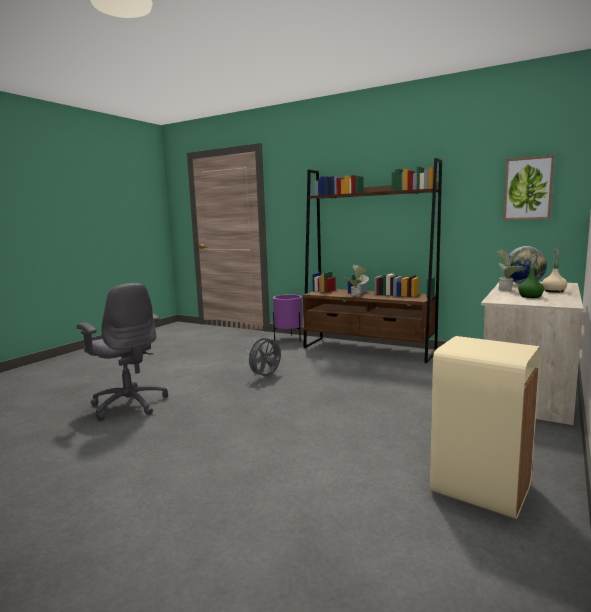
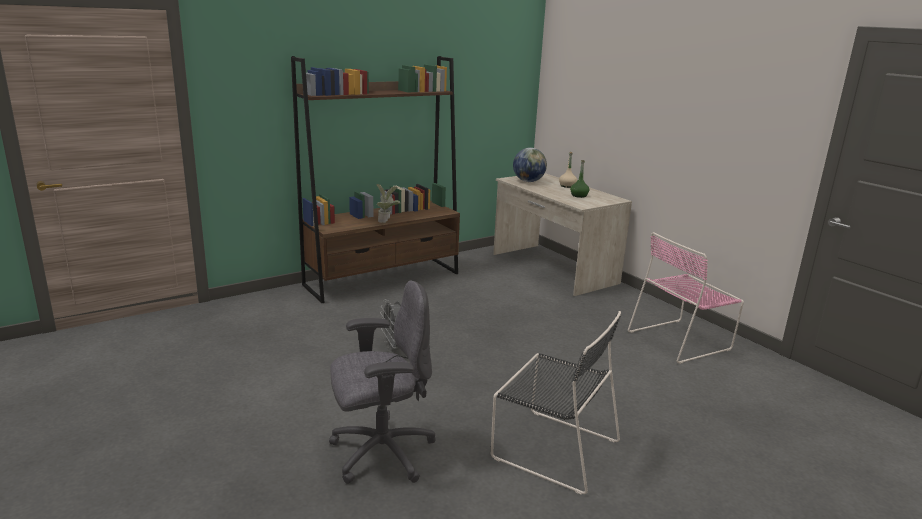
camera: 65 degrees left, 10 degrees up
(164, 455) = (551, 448): none -> black chair
(289, 339) = (271, 300): purple planter -> none
(480, 488) = (681, 340): beige trash can -> pink chair
(508, 290) = (544, 190): potted plant -> none
(528, 188) = (501, 89): picture -> none

